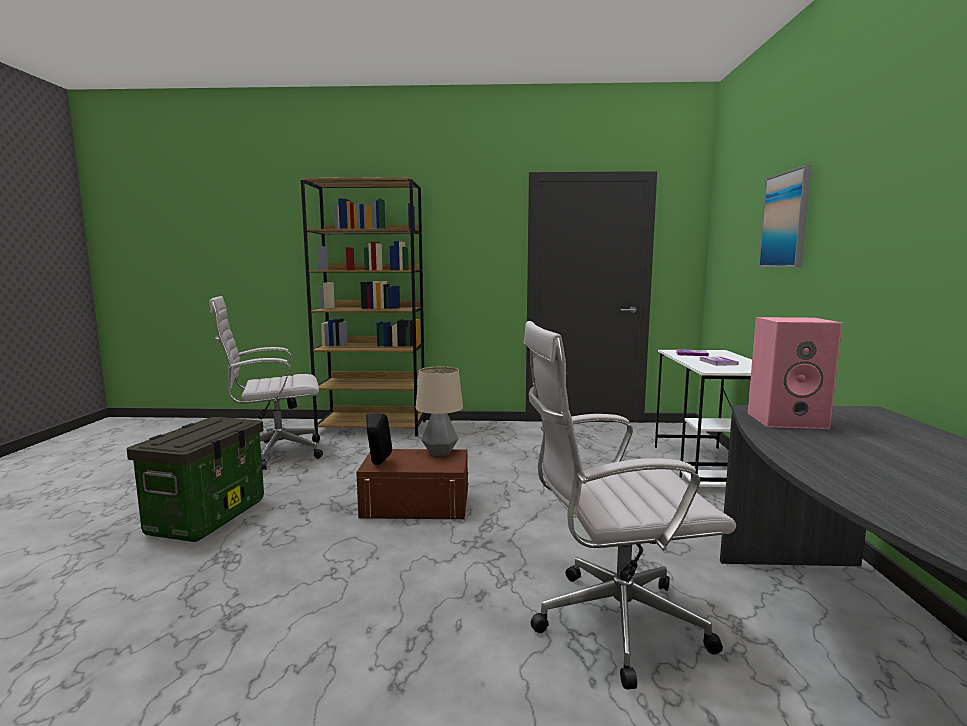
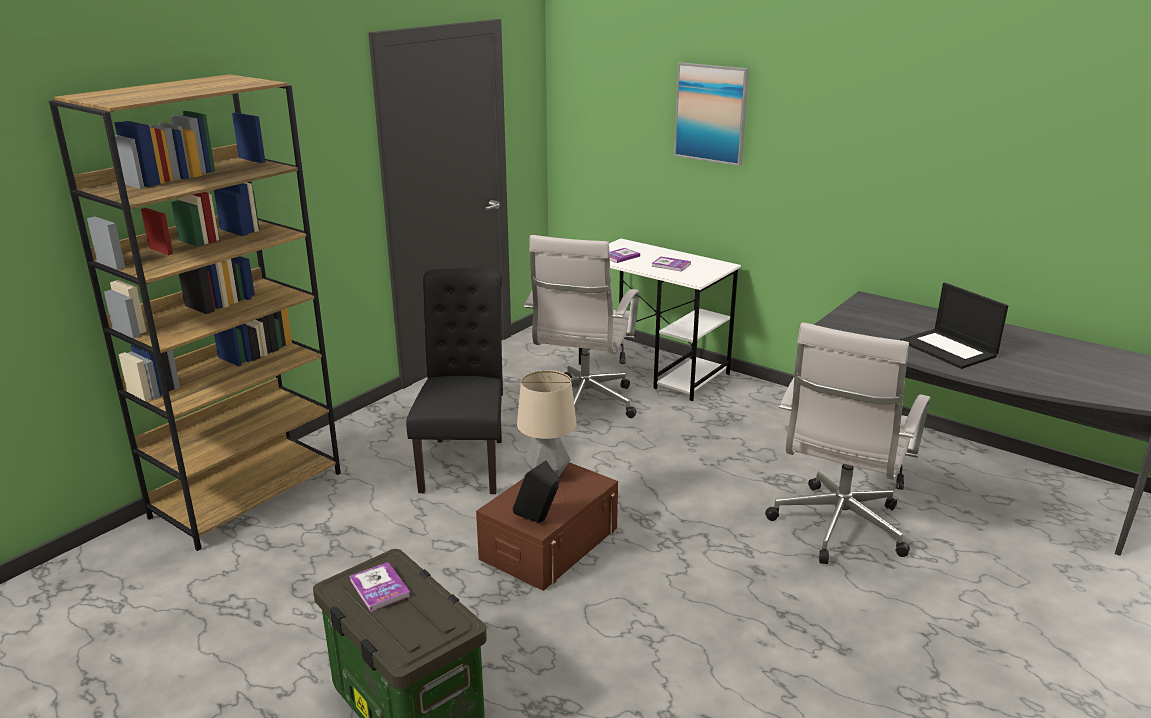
camera: 55 degrees left, 15 degrees up
(214, 425) = (379, 588): none -> book
(274, 454) = (229, 607): white office chair -> white office chair (583, 405)
(475, 455) = (465, 461): none -> black chair
(787, 420) = (868, 329): pink speaker -> none
(854, 456) = (949, 349): none -> laptop

